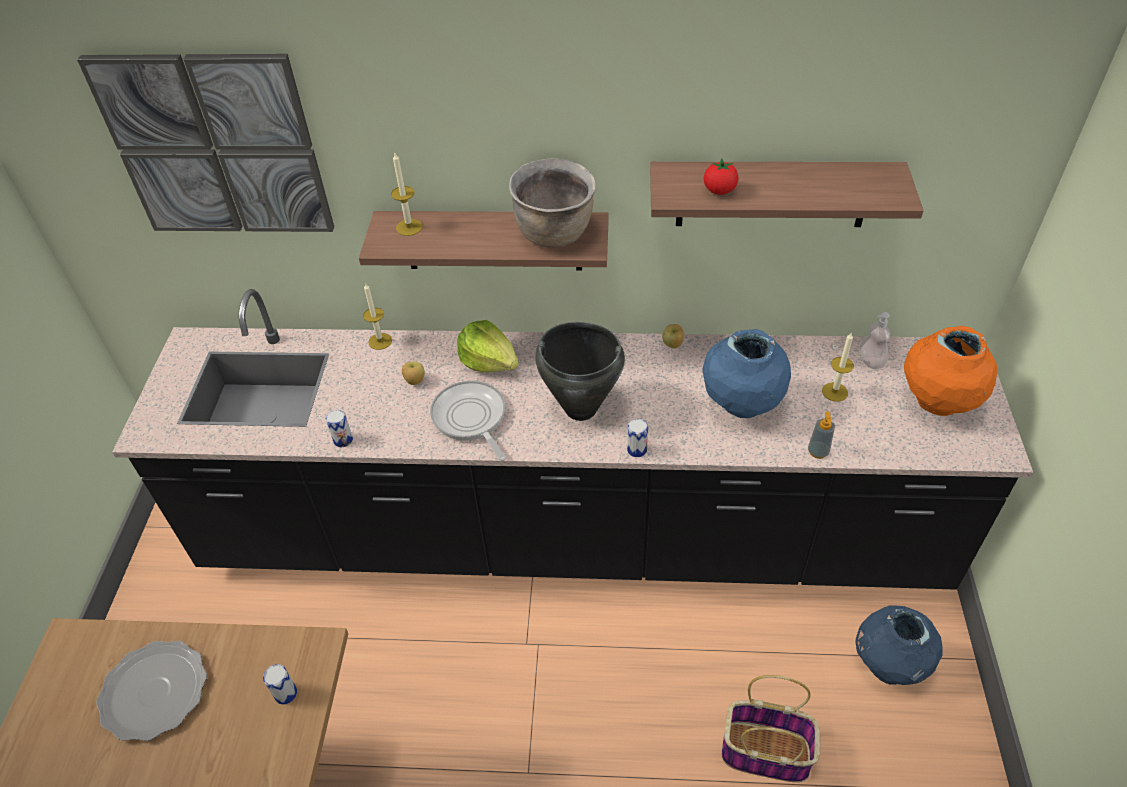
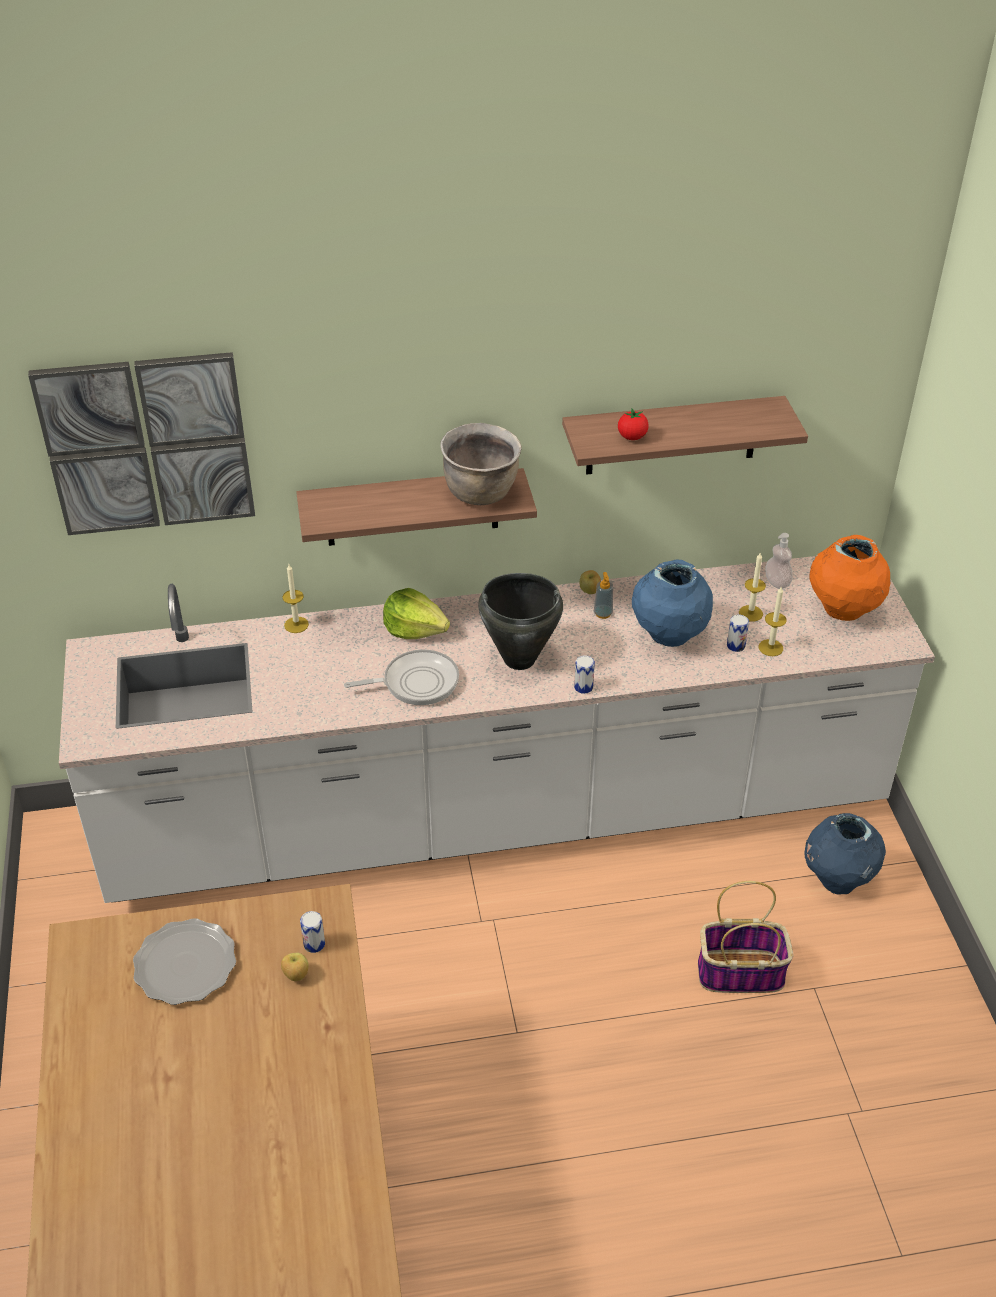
camera: 15 degrees left, 5 degrees down
(343, 440) = (295, 718): can -> can (736, 646)
(409, 227) = (339, 502): candle -> candle (770, 647)
(415, 381) = (347, 657): apple -> apple (296, 975)
(471, 419) = (416, 682): frying pan -> frying pan turned 120 degrees clockwise
(570, 537) = (498, 816): black counter -> white counter
(818, 452) = (747, 666): soap dispenser -> soap dispenser (603, 613)

